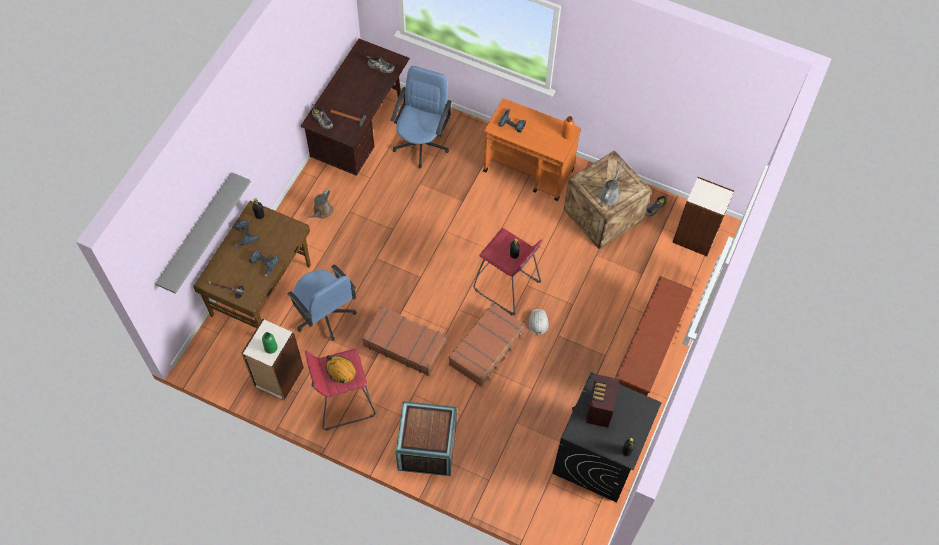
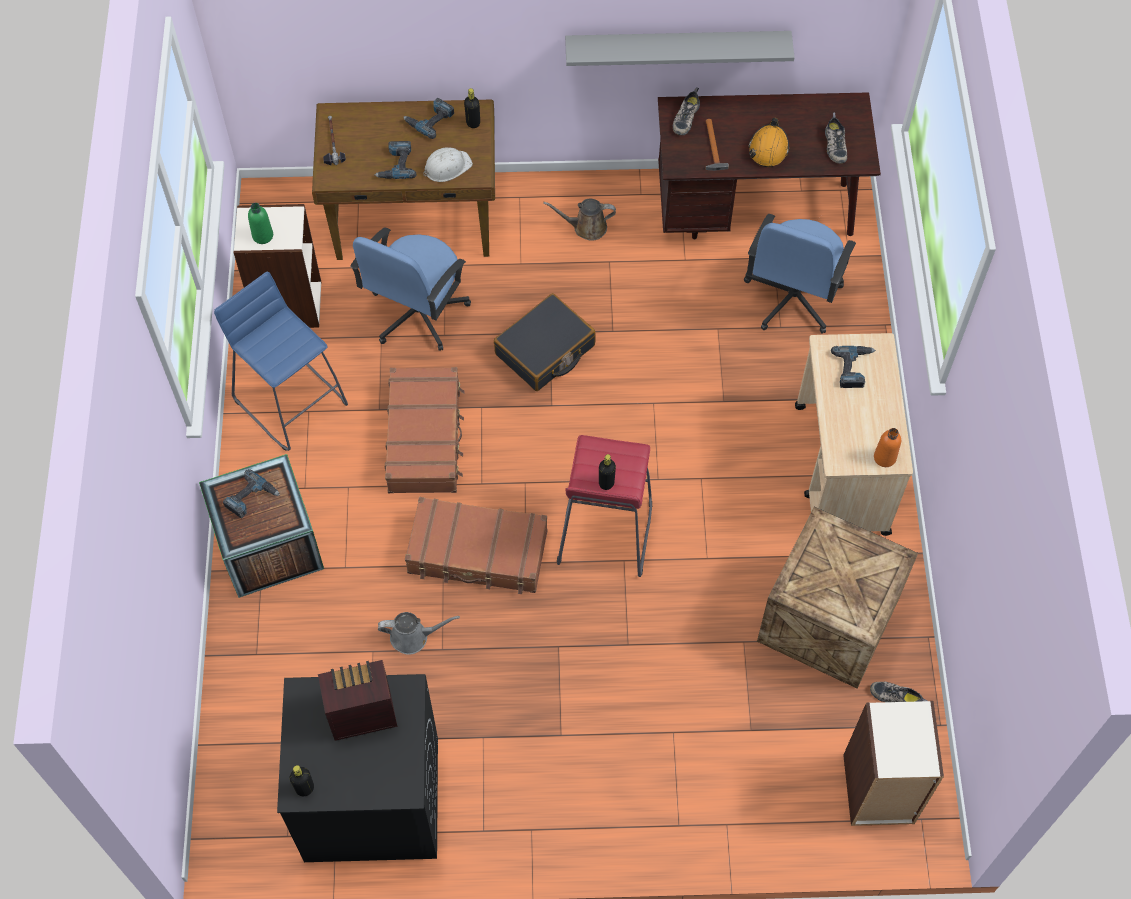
camera: 65 degrees right, 0 degrees up
(196, 232) = (358, 41): grey shelf -> grey shelf (677, 47)
(340, 370) = (278, 341): orange hard hat -> orange hard hat (768, 148)
(342, 401) = (291, 400): red stool -> blue stool
(386, 265) = (545, 350): none -> black suitcase
(421, 143) = (791, 298): blue office chair -> blue office chair turned 120 degrees clockwise
(421, 429) = (251, 498): none -> power drill
(529, 171) = (841, 470): orange cart -> beige cart
(538, 322) = (565, 606): white hard hat -> white hard hat (447, 167)
(609, 194) = (822, 582): grey watering can -> grey watering can (413, 637)
(646, 357) = (592, 802): brown shoe rack -> none

